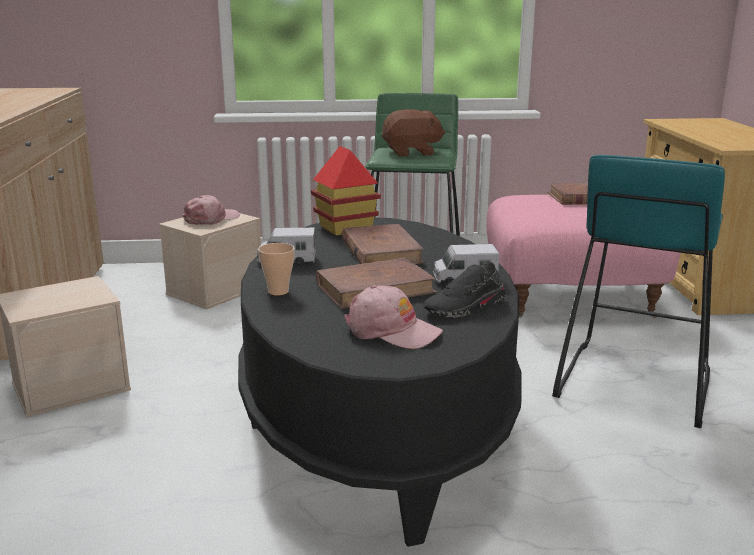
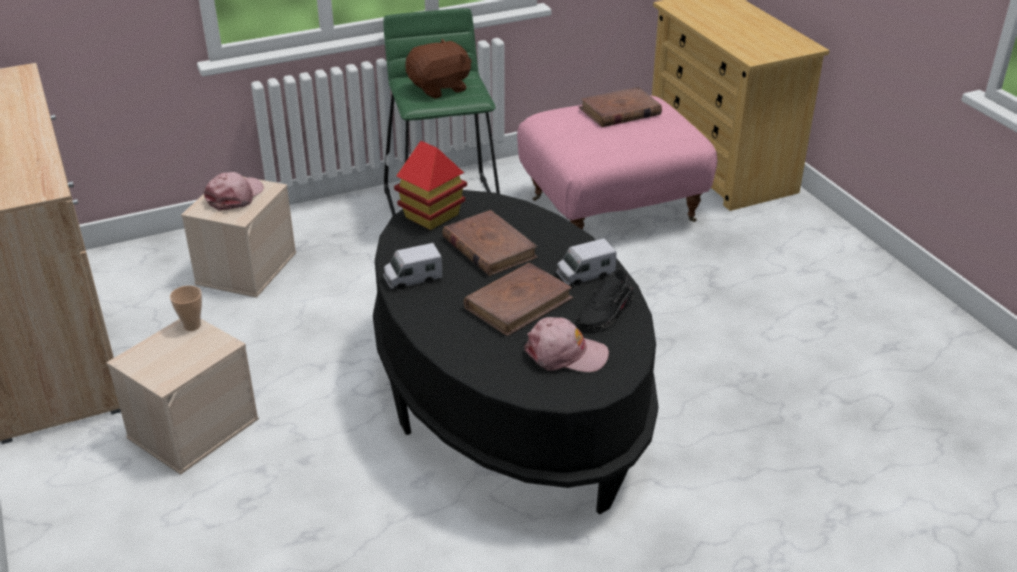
camera: 20 degrees left, 15 degrees up
(278, 291) = (438, 325): cup -> cup (192, 326)
(632, 382) = (702, 307): turquoise stool -> none

